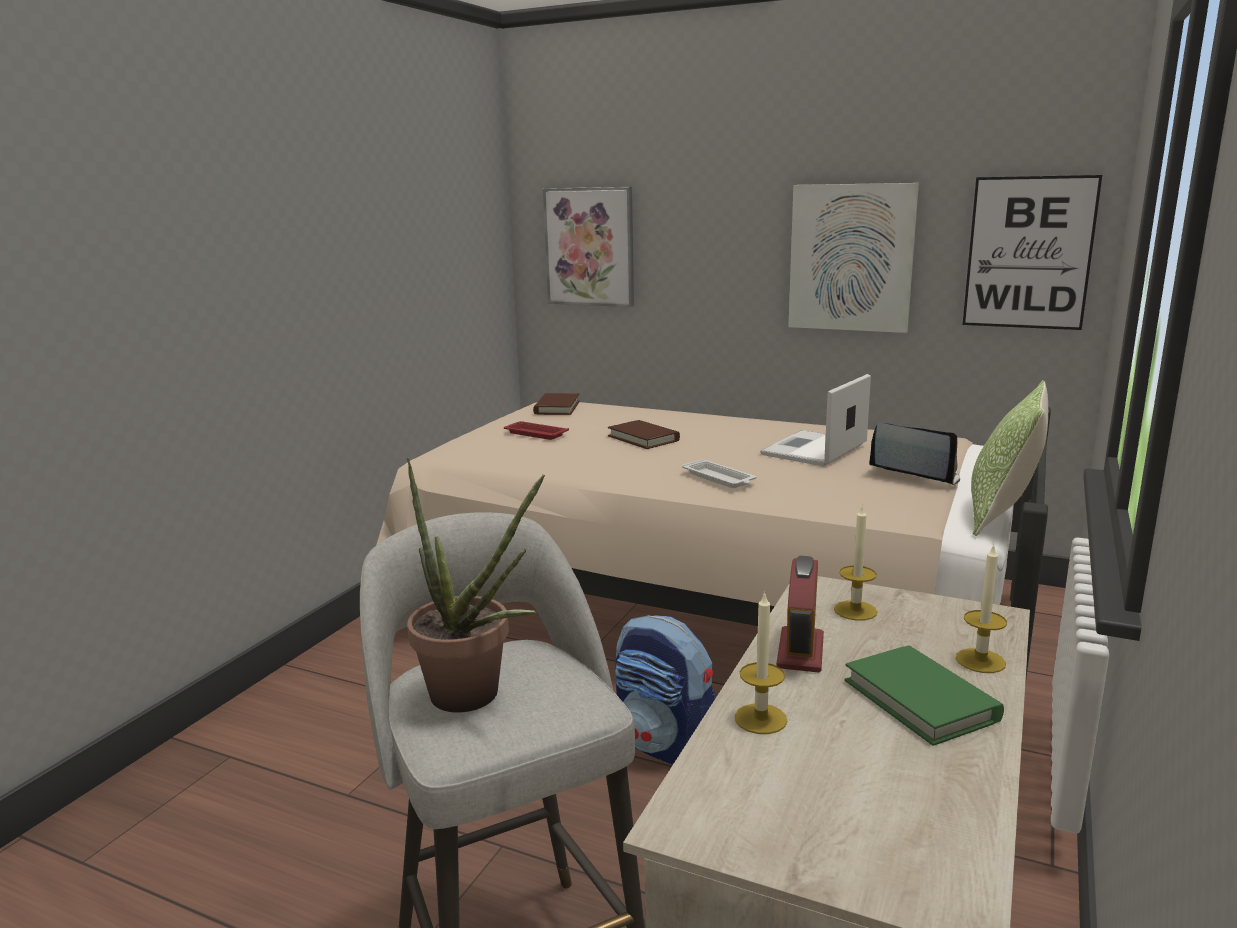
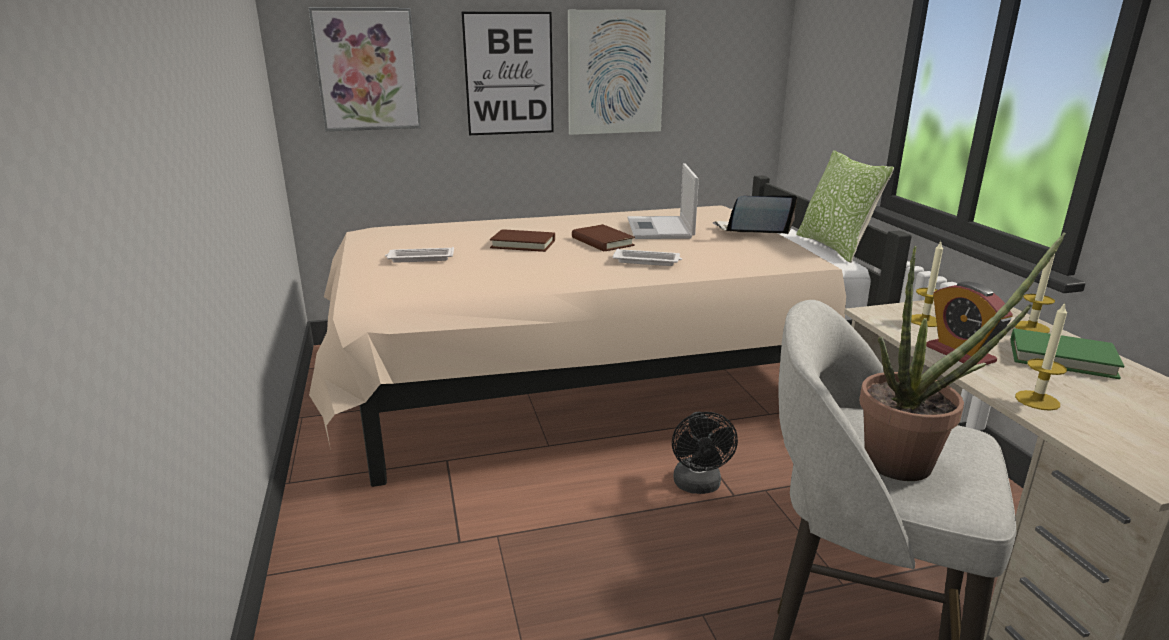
camera: 40 degrees left, 5 degrees up
(535, 434) = (420, 258): red tray -> white tray
(557, 408) = (386, 233): brown book -> brown book (602, 242)
(665, 746) = (698, 486): backpack -> black fan
(1029, 253) = (736, 65): picture -> picture (509, 74)

